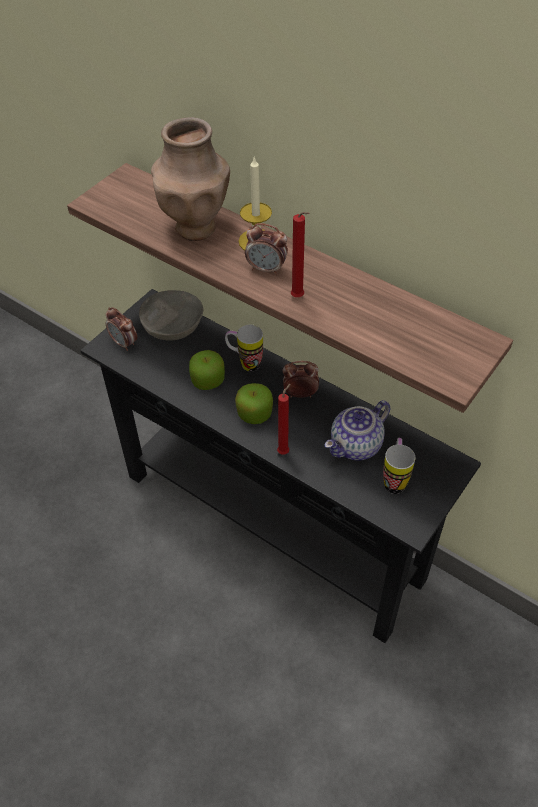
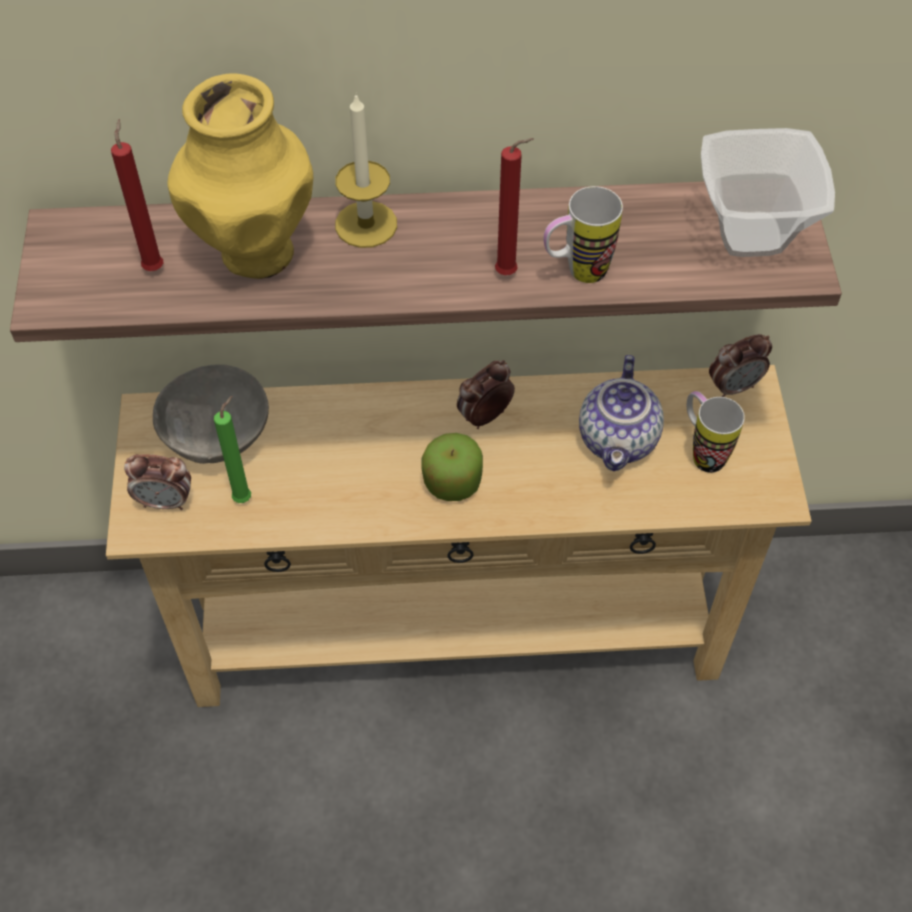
camera: 40 degrees left, 5 degrees up
(158, 362) = (245, 497): none -> green candle
(196, 227) = (256, 251): brown vase -> yellow vase
(208, 380) = (344, 477): apple -> none
(245, 363) = (370, 420): mug -> mug (576, 273)
(266, 269) = (424, 257): alarm clock -> alarm clock (734, 387)
(272, 525) = (455, 632): black console table -> beige console table
(284, 451) = (540, 507): red candle -> red candle (154, 266)
(445, 347) = (748, 233): none -> bowl

